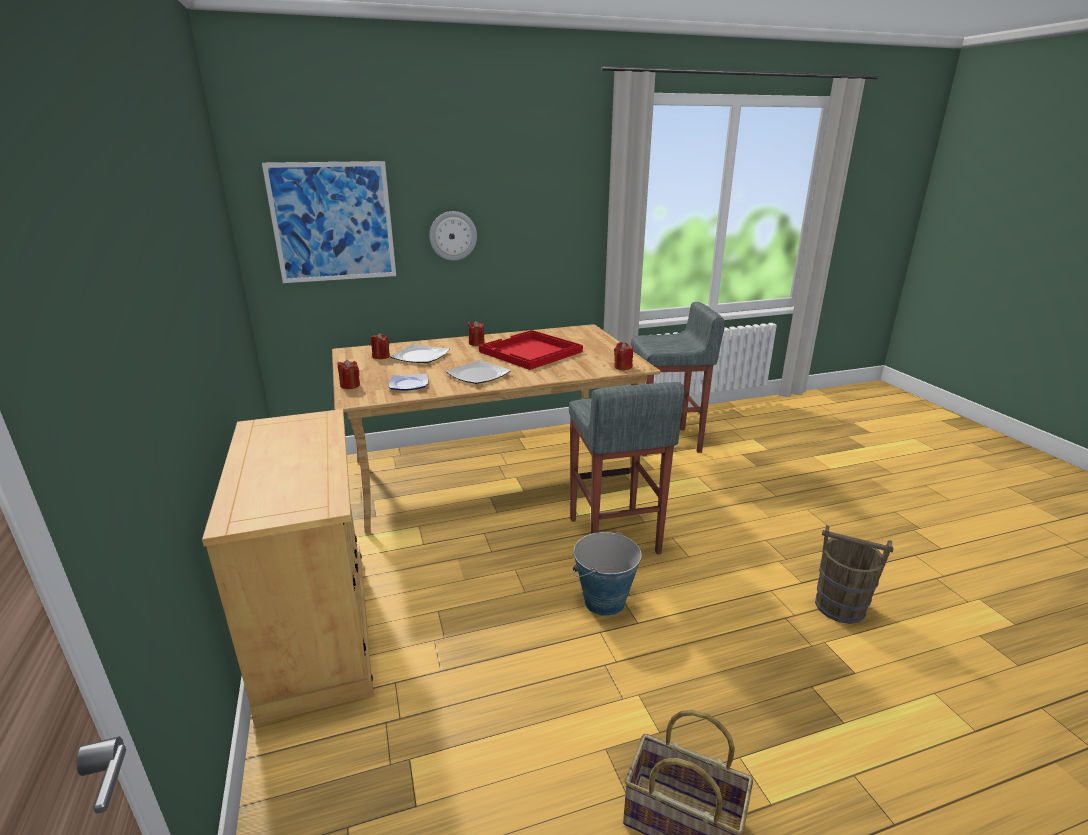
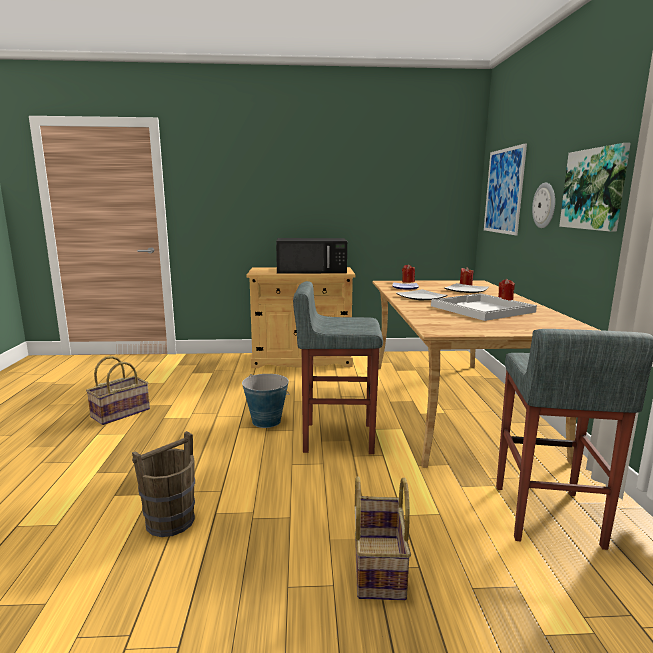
camera: 105 degrees right, 10 degrees down
(291, 449) = (312, 270): none -> black microwave
(530, 352) = (480, 309): red tray -> white tray
(536, 217) = (594, 189): none -> picture
(623, 367) = (433, 326): red candle -> none
(774, 496) = (377, 566): none -> basket

